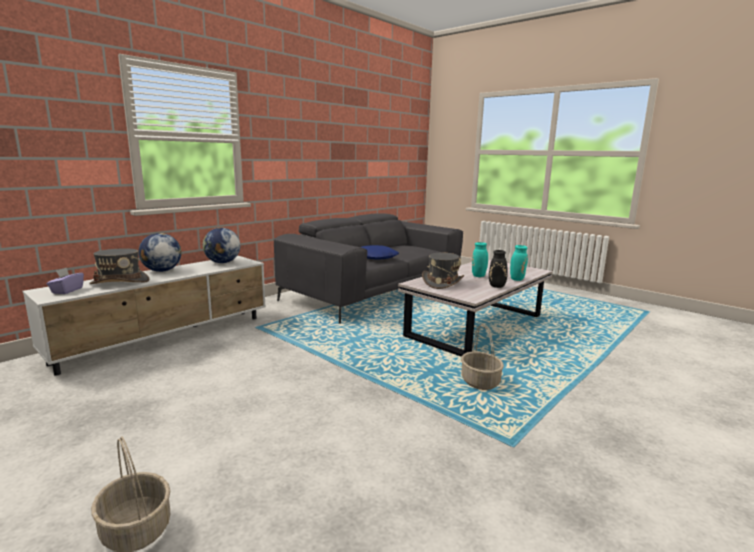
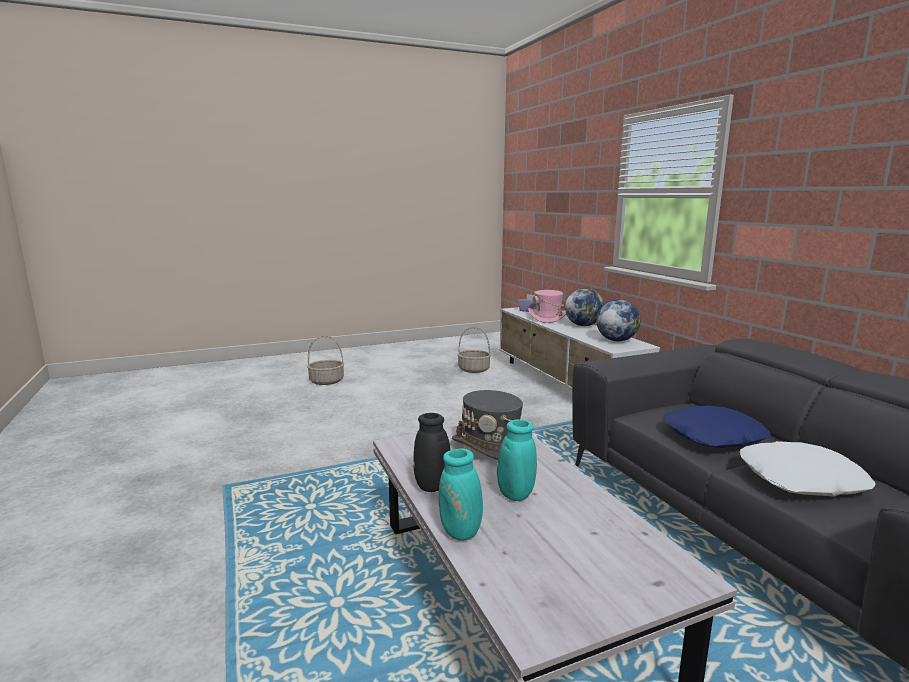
camera: 115 degrees right, 0 degrees up
(120, 282) = (547, 318): grey hat -> pink hat
(404, 251) = (801, 480): none -> white pillow
(480, 382) = (327, 514): basket -> basket (473, 369)

